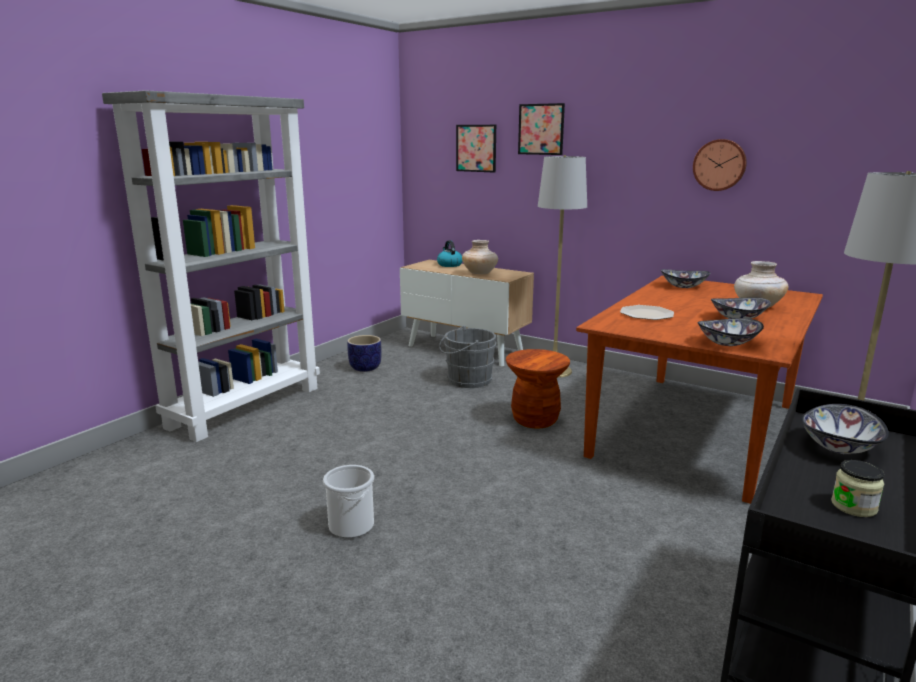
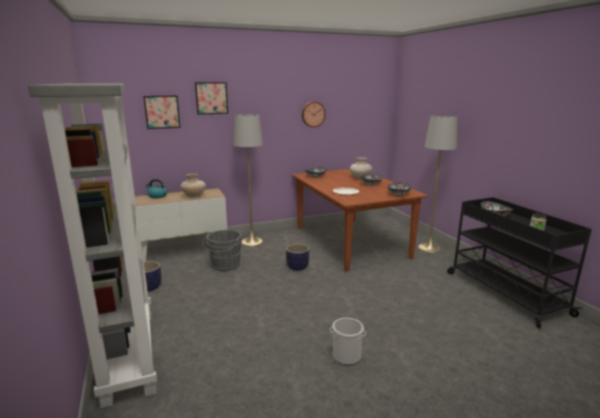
camera: 55 degrees left, 0 degrees up
(535, 420) = (297, 267): brown stool -> planter

